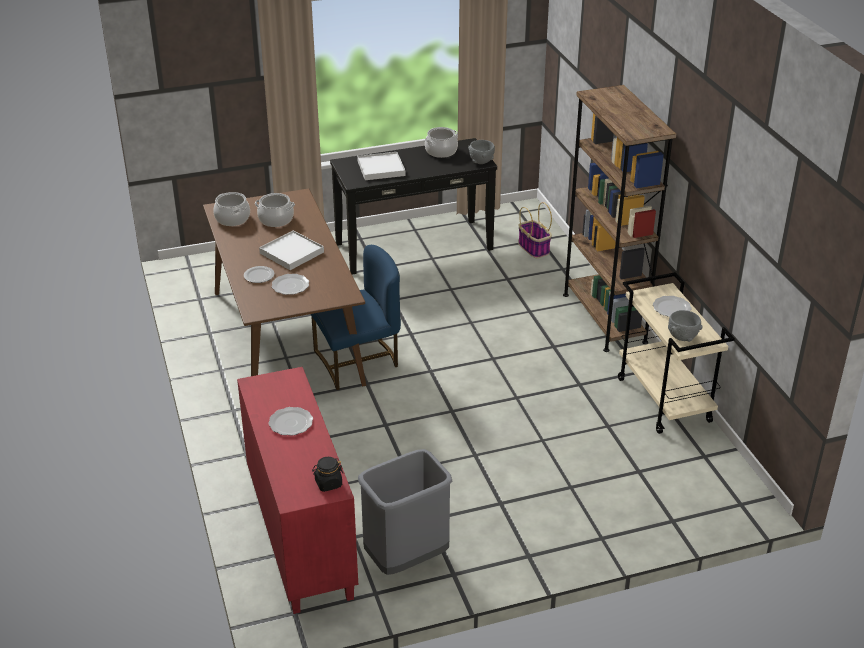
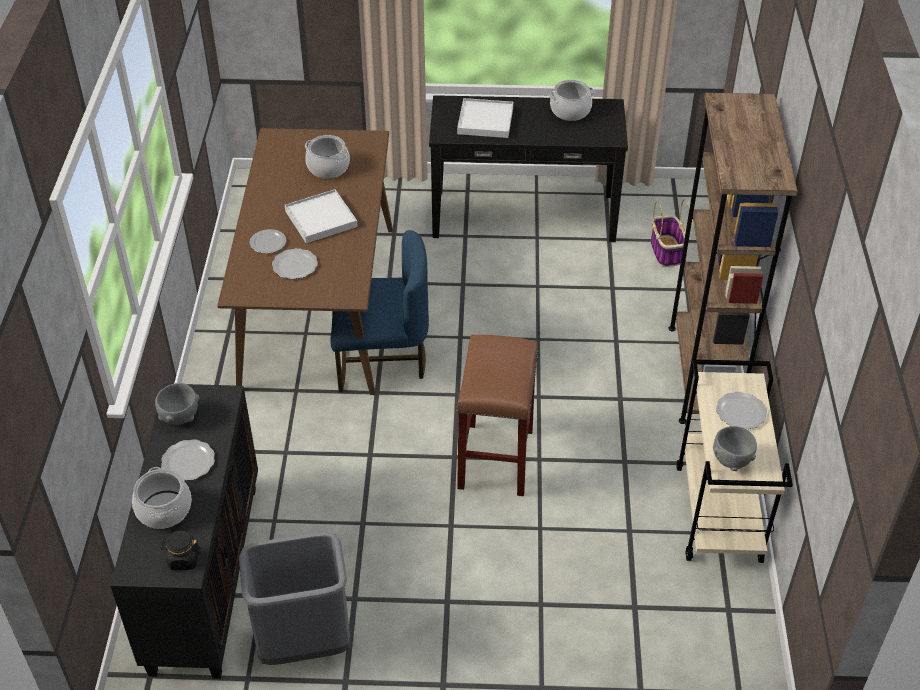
camera: 20 degrees right, 10 degrees up
(232, 219) = (281, 155): cooking pot -> cooking pot (163, 510)
(299, 536) = (204, 576): red cabinet -> black cabinet
(481, 161) = (611, 136): grey bowl -> grey bowl (179, 417)
(484, 405) = (496, 460): none -> brown stool

